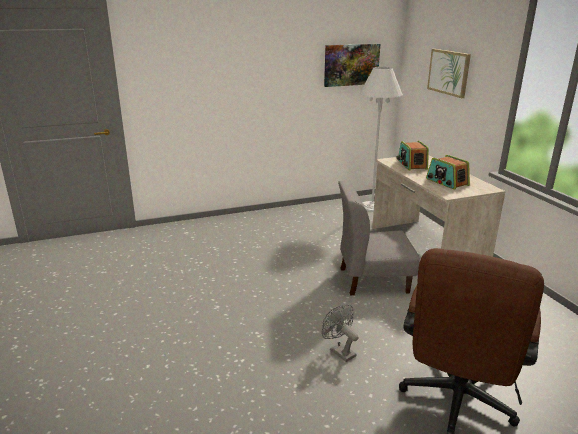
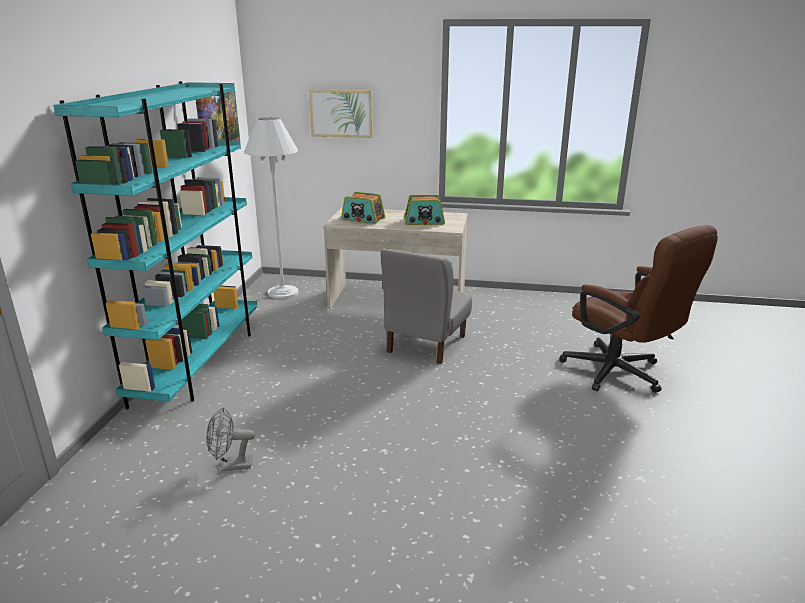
camera: 60 degrees left, 0 degrees up
(256, 218) = (199, 362): none -> turquoise bookcase
(339, 351) = (525, 400): grey fan -> grey fan (231, 466)

